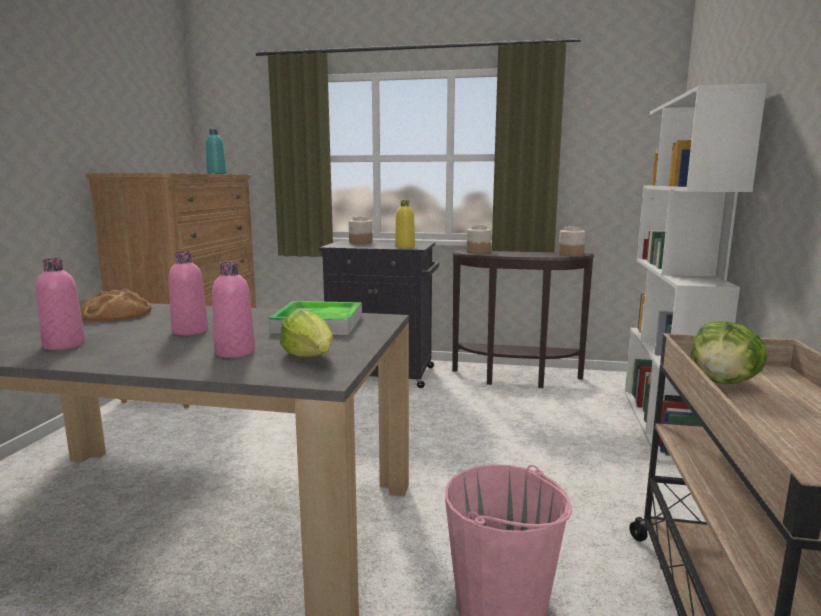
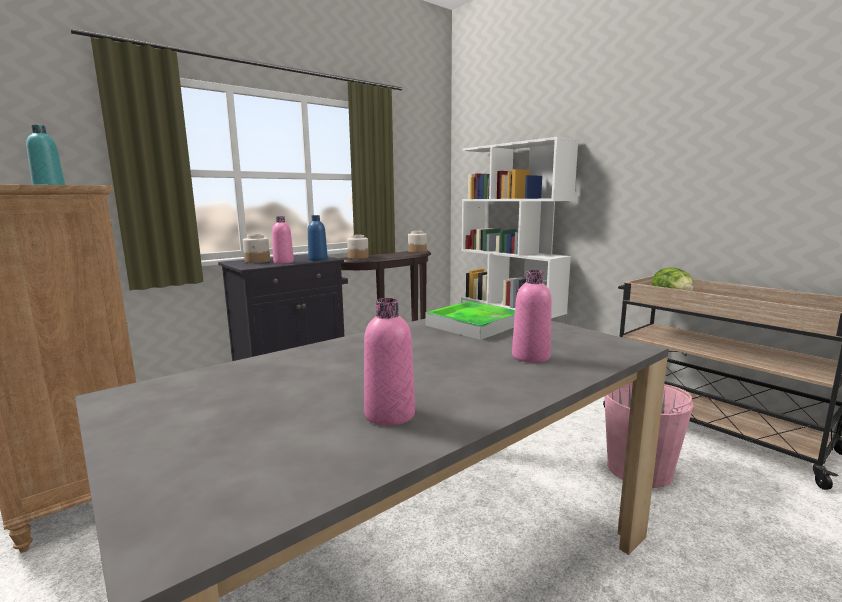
camera: 50 degrees left, 0 degrees up
(116, 314) = (269, 377): bread -> none
(190, 331) = (425, 360): pink bottle -> pink bottle (283, 262)
(310, 357) = (573, 341): lettuce -> none
(405, 247) = (318, 259): yellow bottle -> blue bottle

